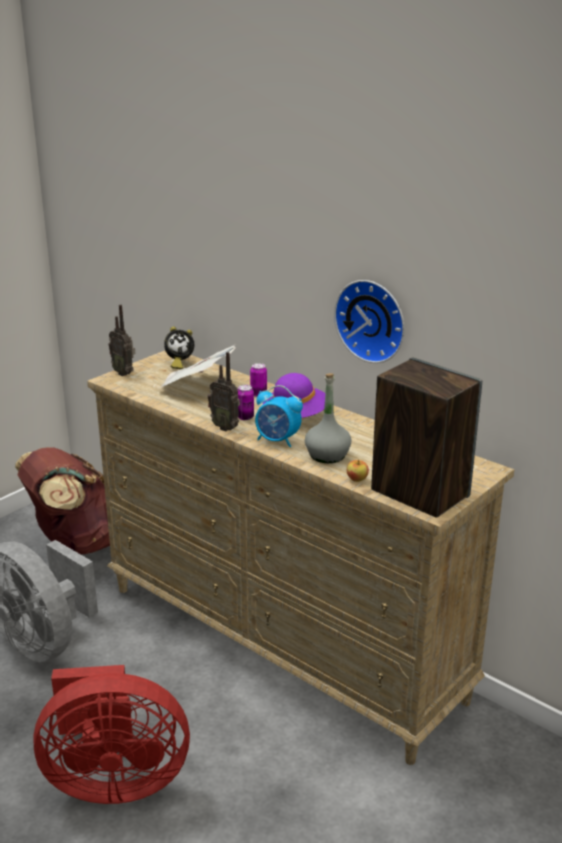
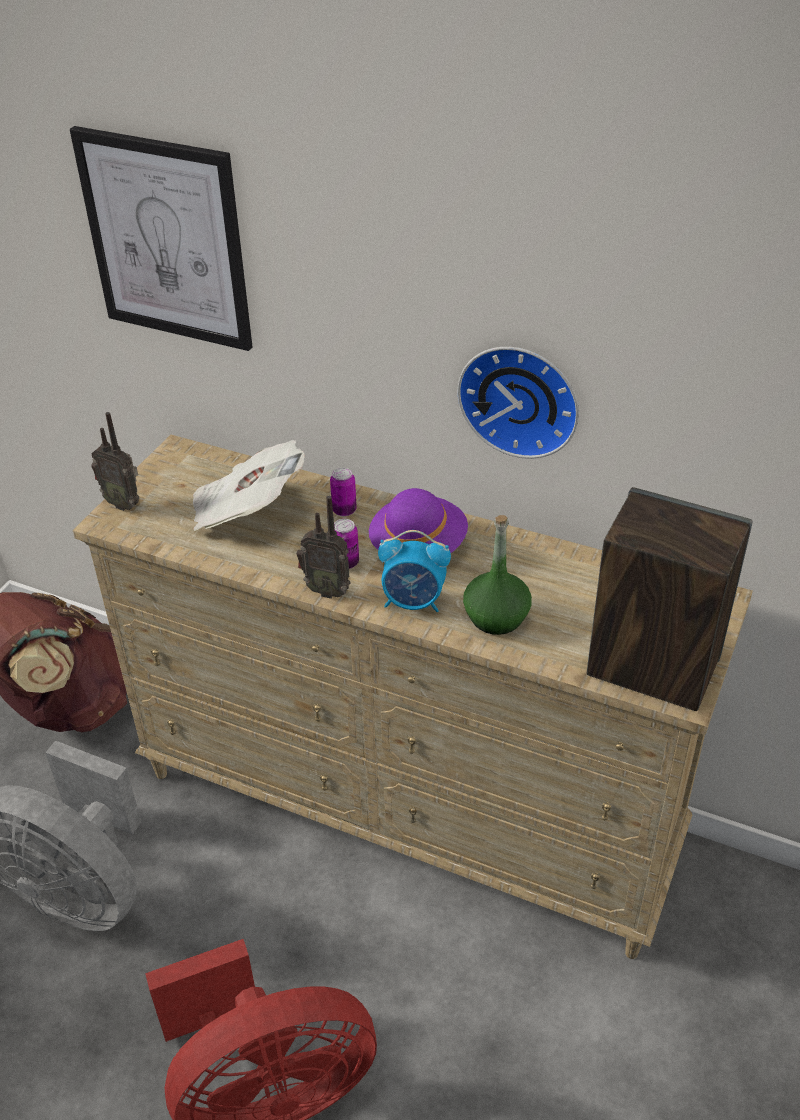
camera: 15 degrees left, 15 degrees up
(179, 363) = (198, 466): alarm clock -> none
(182, 213) = (166, 240): none -> picture
(327, 455) = (496, 617): grey bottle -> green bottle
(357, 479) = (558, 658): apple -> none

